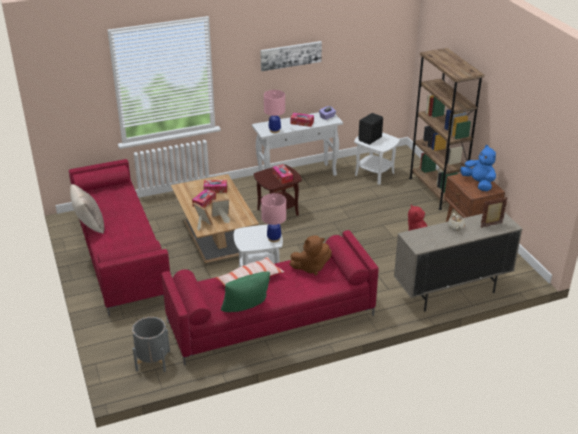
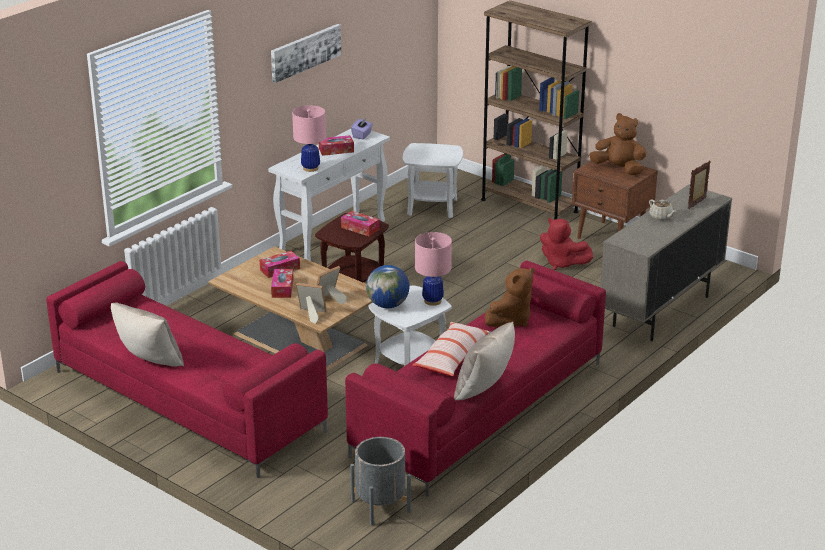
camera: 30 degrees left, 5 degrees down
(245, 233) = (388, 305): none -> globe
(246, 309) = (485, 389): green pillow -> beige pillow
(370, 139) = (424, 155): black speaker -> none
(478, 183) = (619, 169): blue plush toy -> brown plush toy

